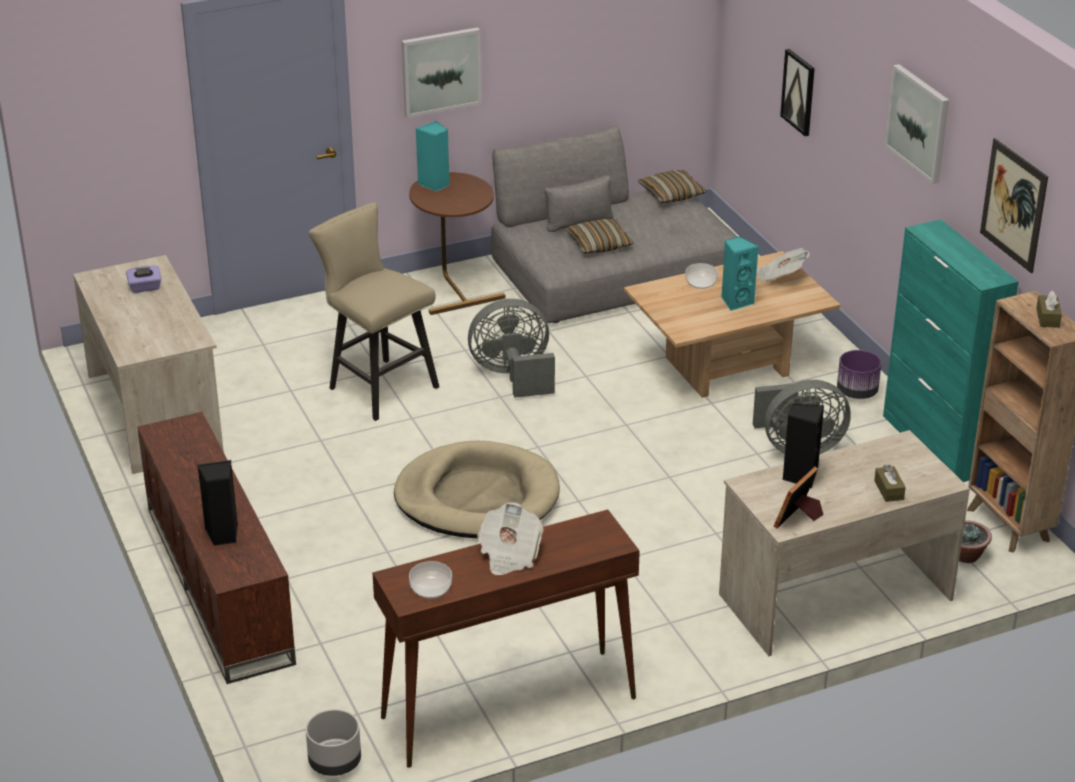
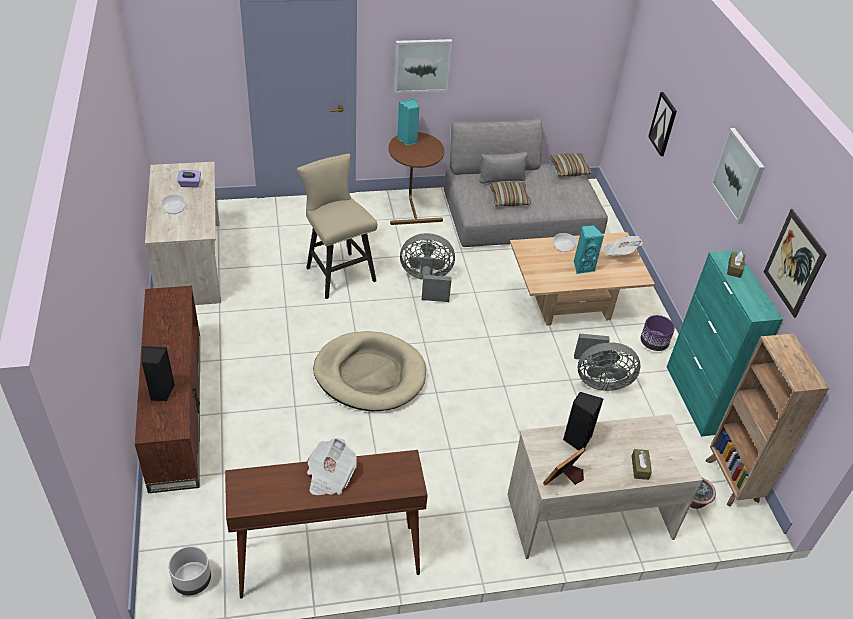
camera: 10 degrees right, 10 degrees up
(431, 589) = (260, 497): bowl -> bowl (174, 209)
(1047, 318) = (797, 362): brown tissue box -> brown tissue box (734, 268)

